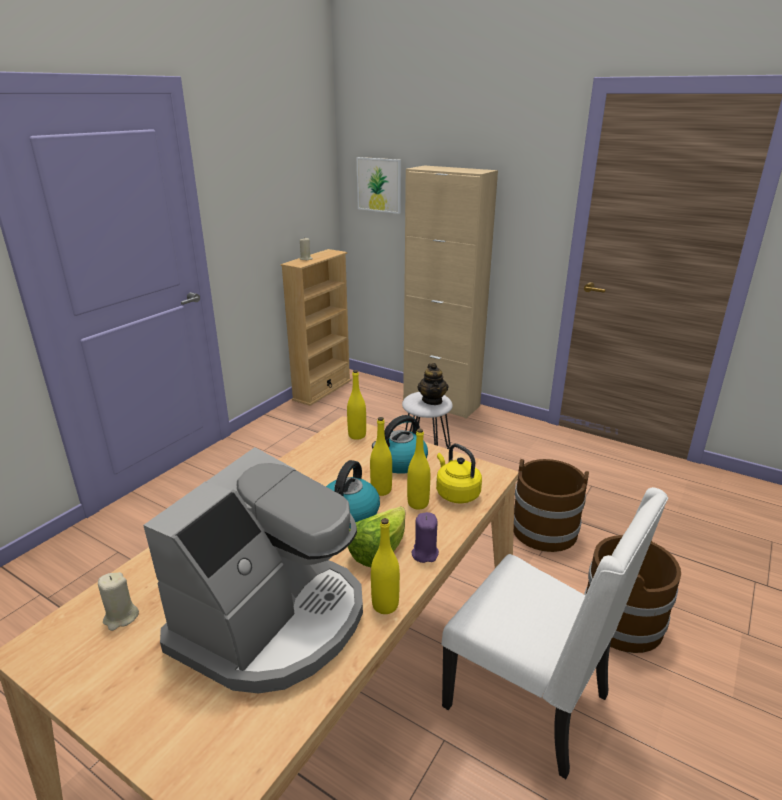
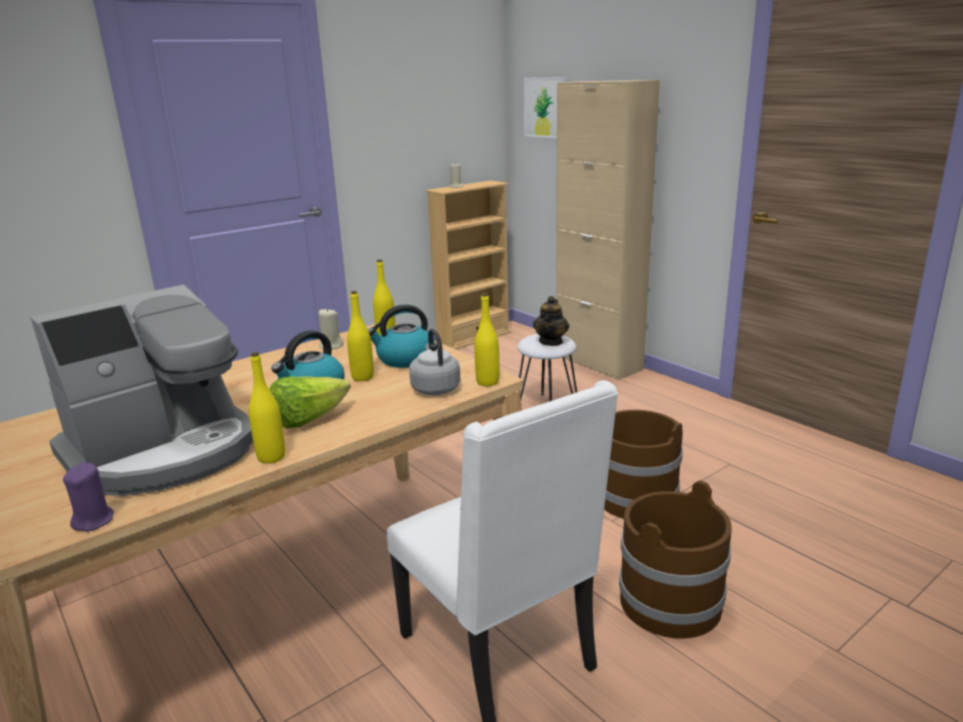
camera: 20 degrees right, 5 degrees down
(121, 617) = (52, 430): beige candle -> beige candle (331, 346)
(418, 503) = (387, 391): yellow bottle -> yellow bottle (487, 382)
(424, 553) = (351, 427): purple candle -> purple candle (94, 521)
(456, 493) = (435, 388): yellow kettle -> grey kettle

